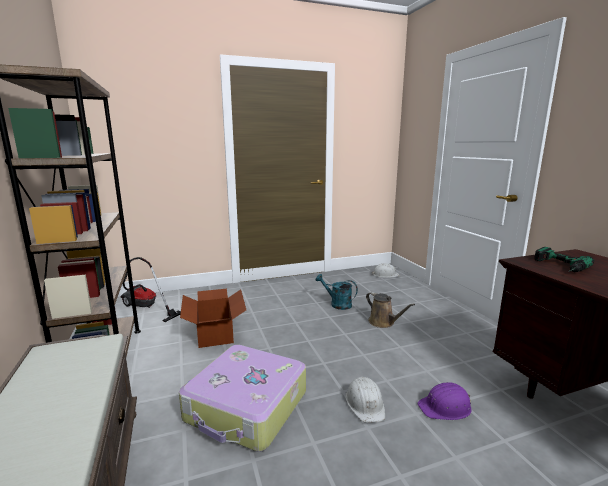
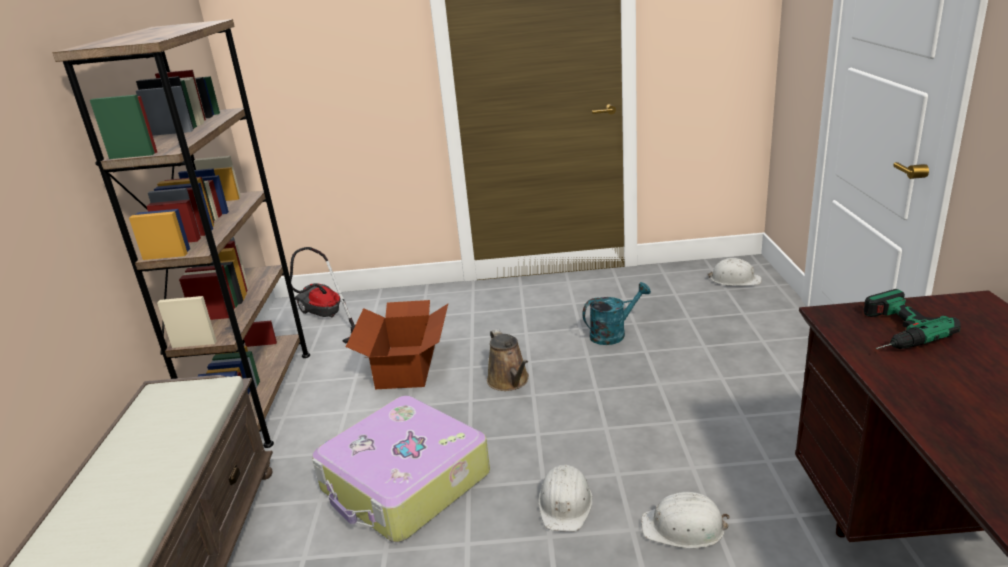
camera: 20 degrees right, 10 degrees up
(337, 304) = (613, 334): turquoise watering can -> turquoise watering can turned 105 degrees clockwise
(383, 322) = (672, 376): brown watering can -> brown watering can (510, 381)
(445, 407) = (684, 528): purple hard hat -> white hard hat

